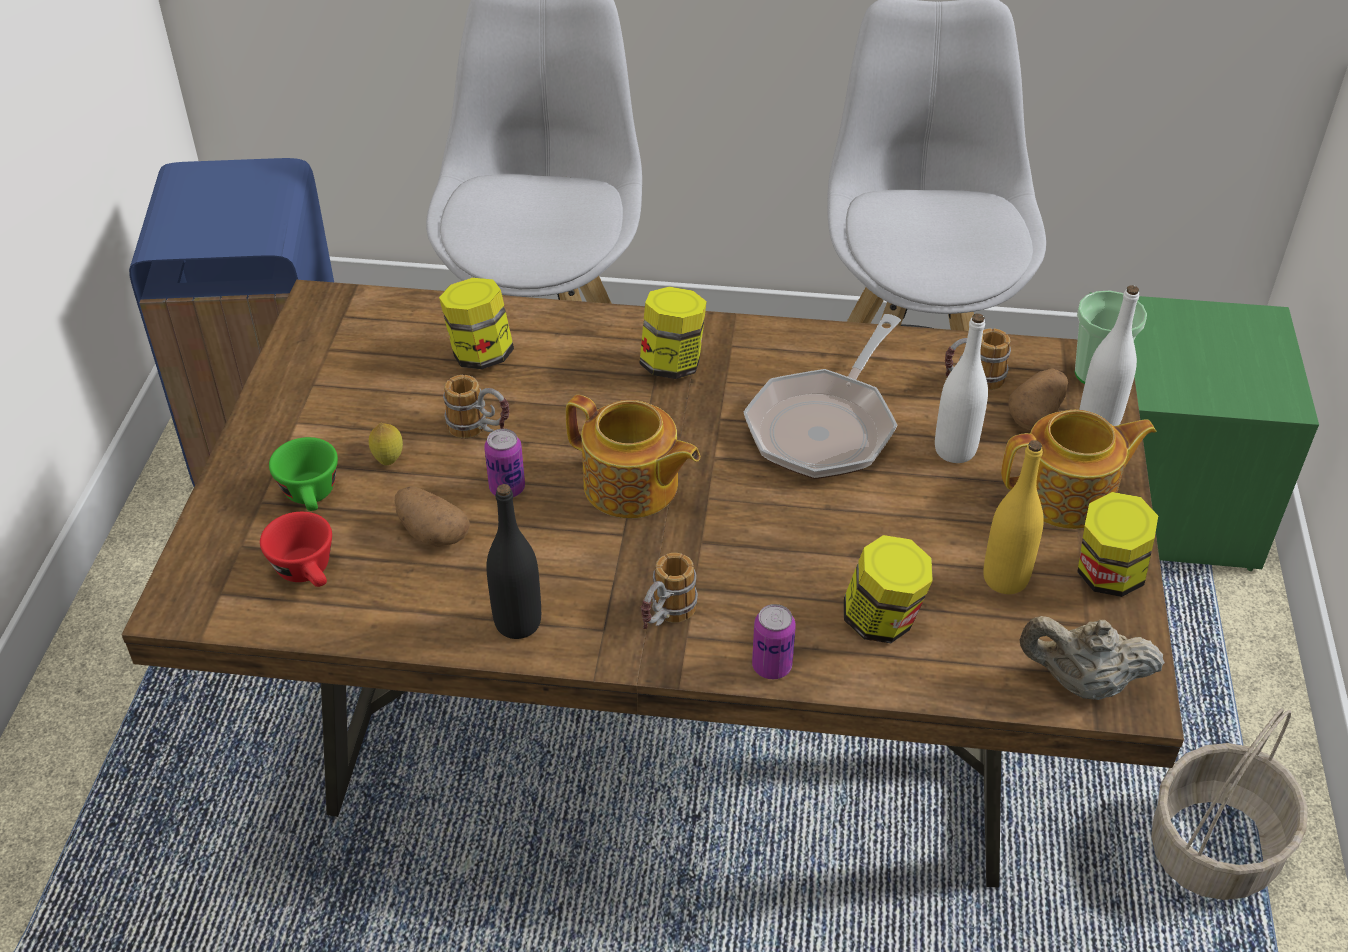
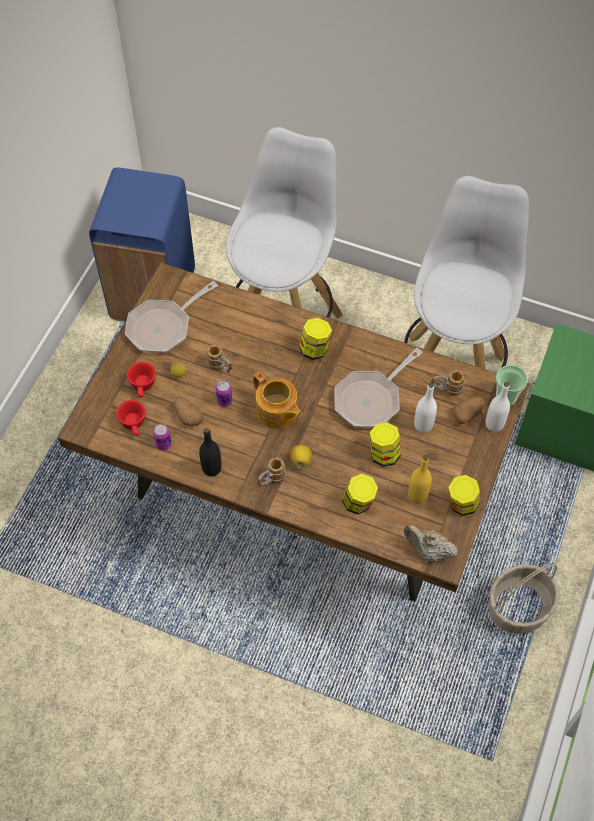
camera: 15 degrees right, 15 degrees up
(312, 497) = (143, 387): green cup -> red cup
(331, 383) = (163, 327): none -> frying pan
(480, 354) = (231, 325): jar -> jar (383, 454)
(719, 566) = (301, 460): none -> lemon
(771, 666) = (306, 513): can -> can (163, 444)
(1068, 496) = (463, 460): teapot -> none

